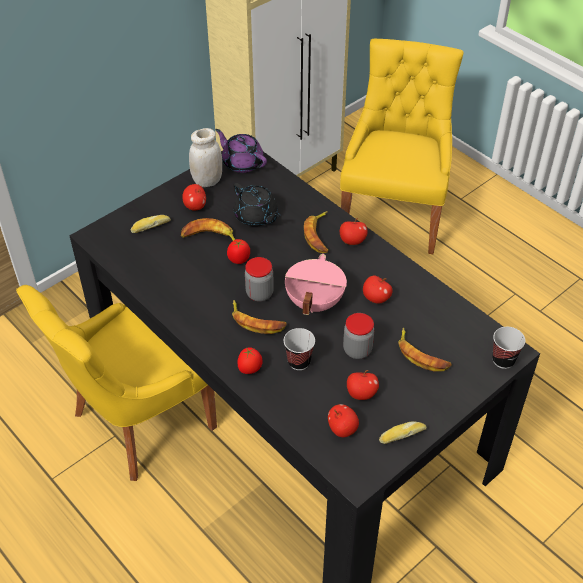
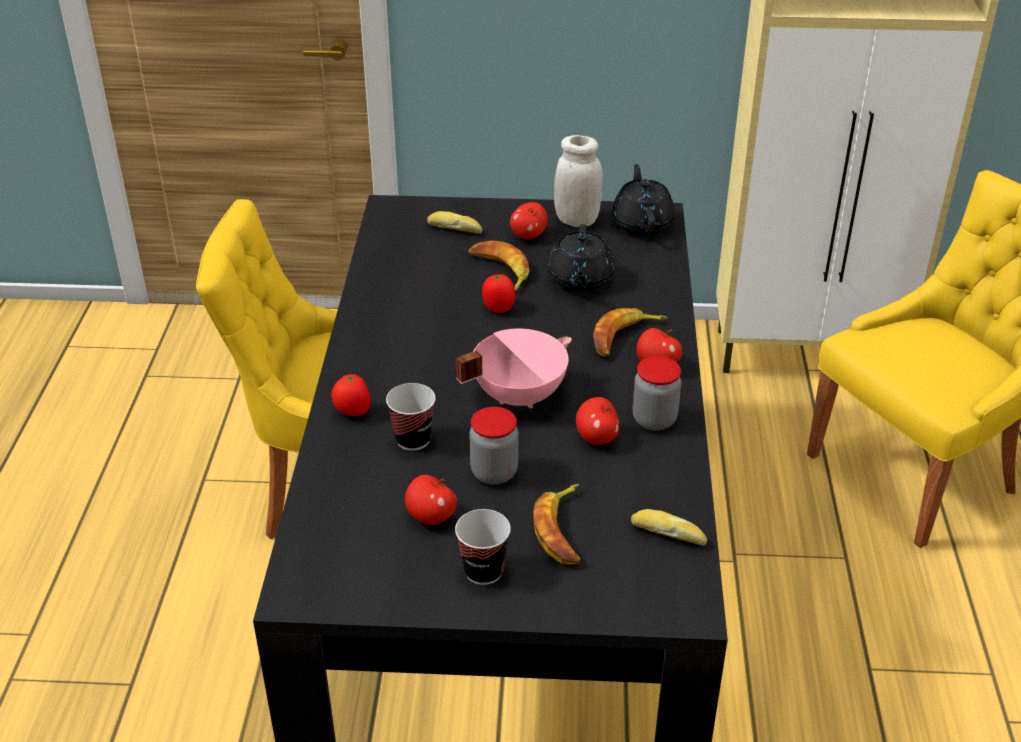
camera: 45 degrees right, 10 degrees down
(242, 162) = (642, 223): purple teapot -> black teapot
(257, 321) = (428, 374): banana -> none
(259, 293) = (471, 351): jar -> jar (654, 420)
(342, 429) = (357, 534): apple -> none
(402, 434) = (412, 590): bread -> bread (668, 533)
(503, 360) = (661, 609): cup -> cup (483, 571)

